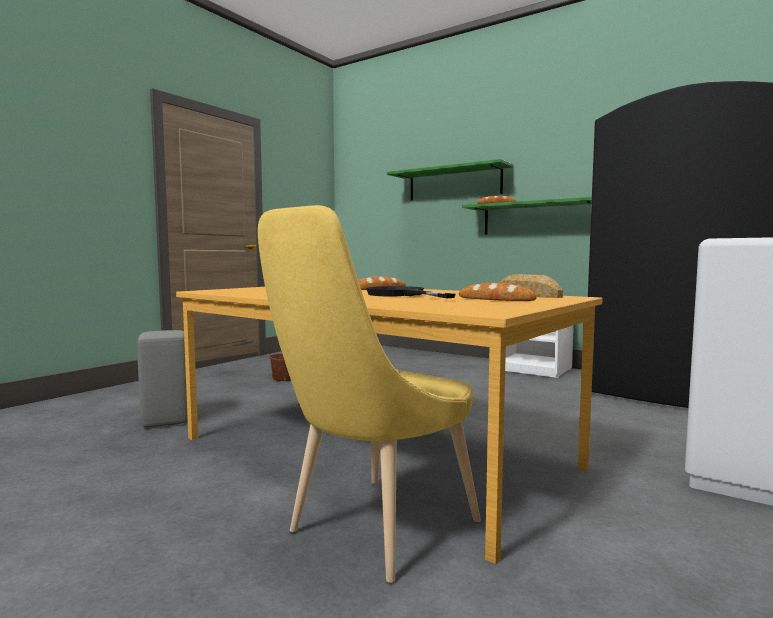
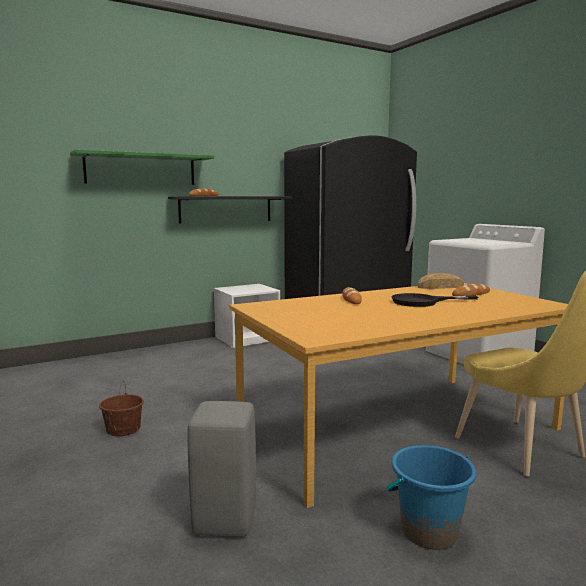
camera: 65 degrees left, 5 degrees up
(155, 483) = (428, 531): none -> blue bucket
(537, 218) = (226, 209): green shelf -> black shelf

